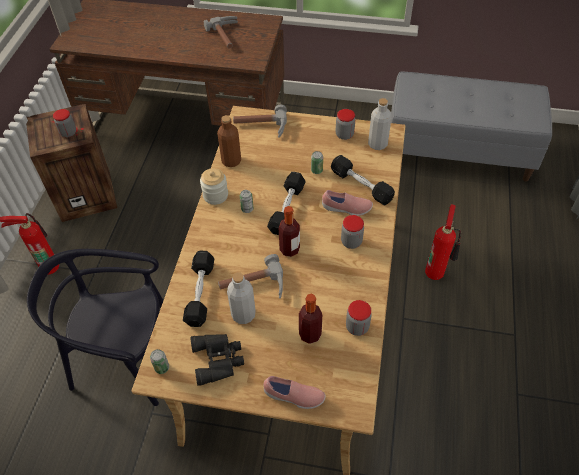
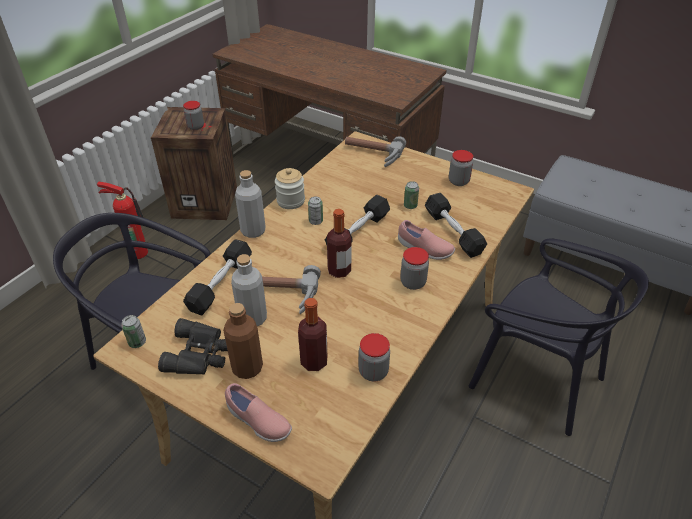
camera: 20 degrees right, 10 degrees down
(227, 36) = (381, 75): hammer -> none
(231, 161) = (324, 176): brown bottle -> brown bottle (247, 367)
(377, 144) = (492, 198): grey bottle -> grey bottle (253, 231)
(436, 271) = (536, 378): fire extinguisher -> black chair

